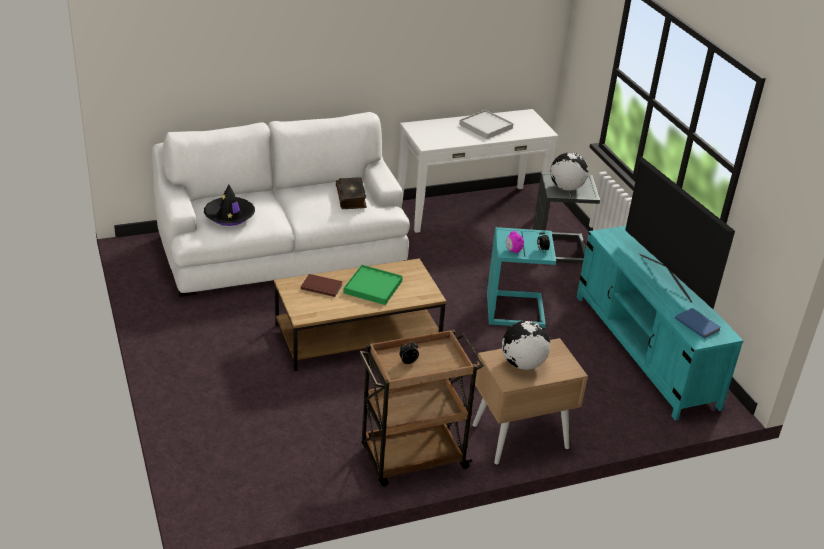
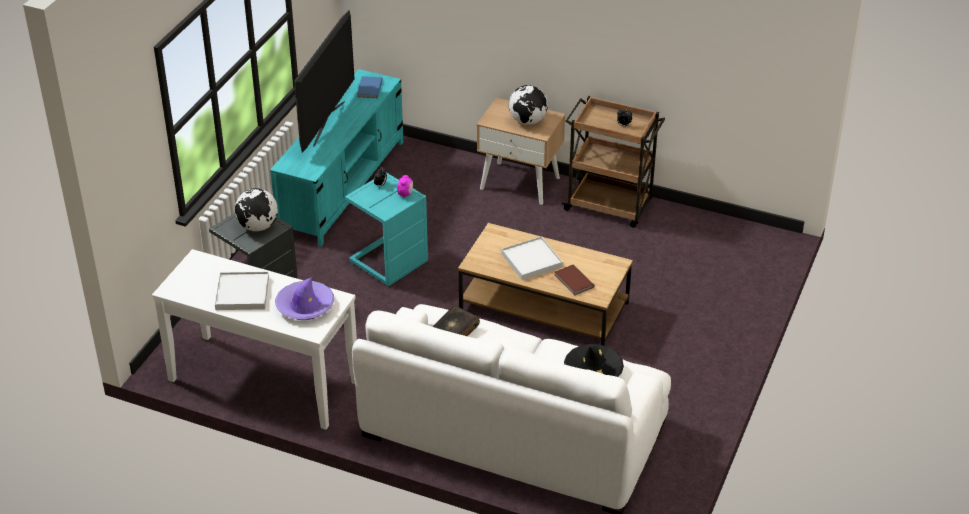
camera: 135 degrees left, 5 degrees up
(373, 287) = (531, 260): green tray -> white tray
(439, 134) = (305, 306): none -> purple hat

